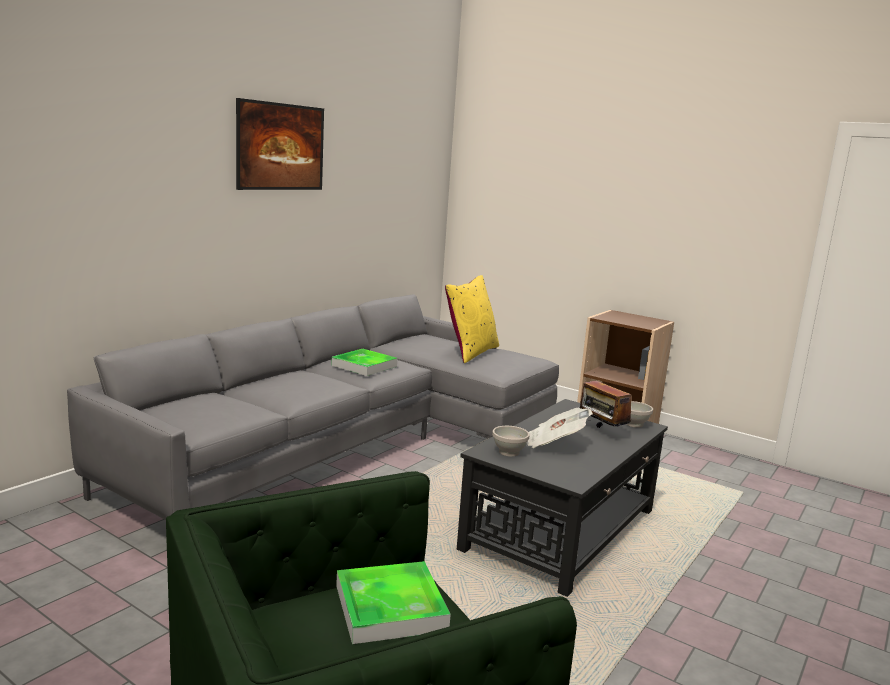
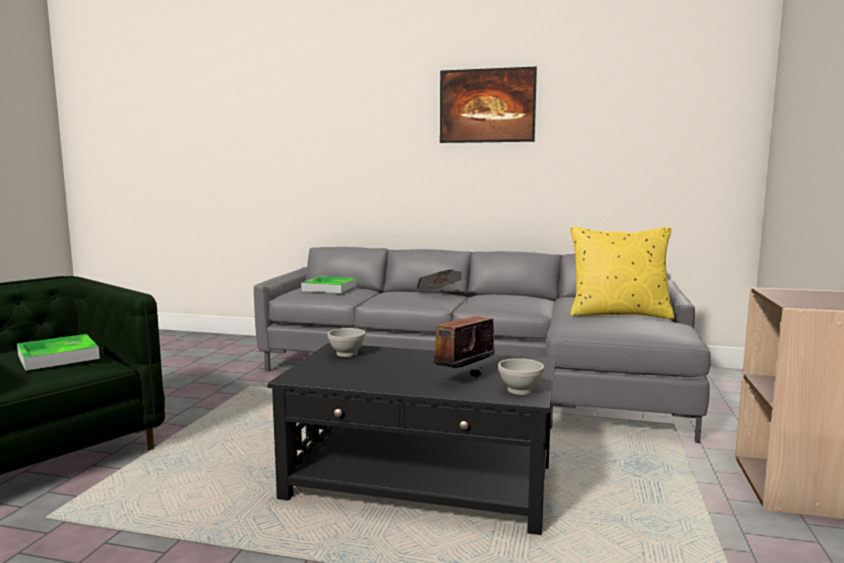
camera: 70 degrees right, 5 degrees down
(364, 366) = (492, 299): tray -> tray (329, 288)
(552, 444) = (390, 364): newspaper -> newspaper (438, 293)

